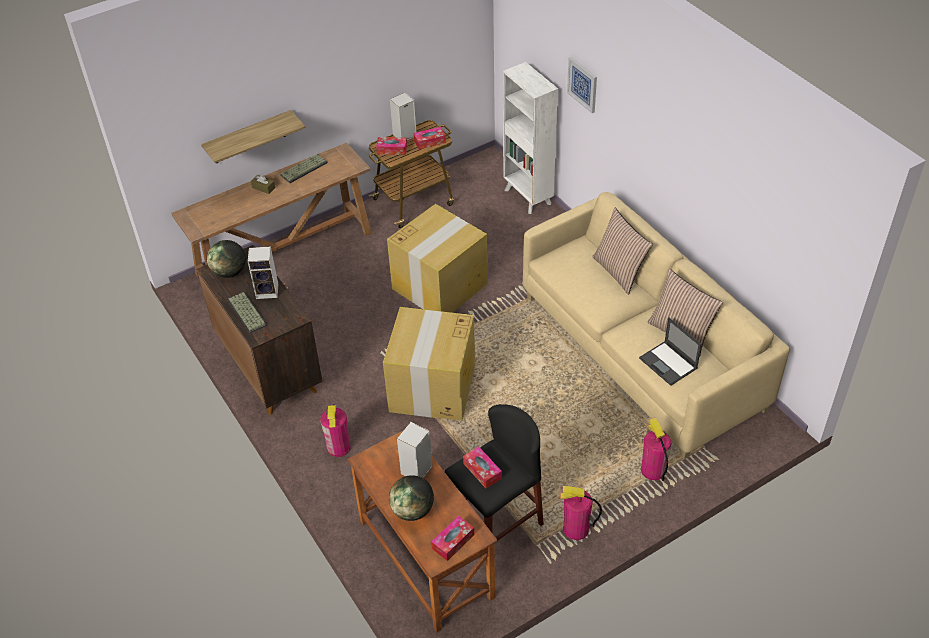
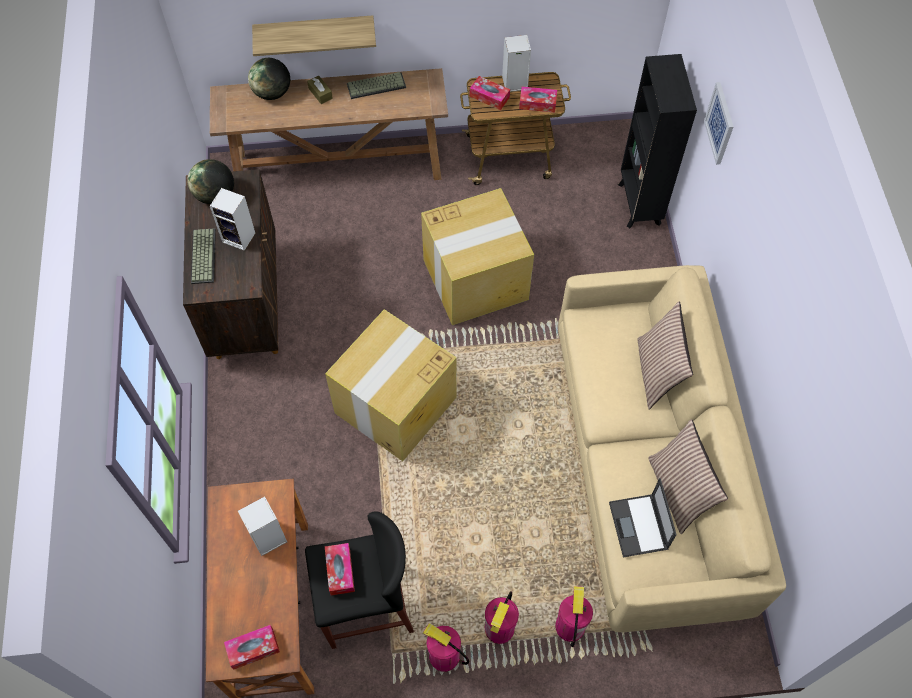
camera: 25 degrees right, 15 degrees up
(338, 447) = (262, 431): fire extinguisher -> fire extinguisher (499, 628)
(412, 510) = (235, 587): globe -> globe (272, 93)
(528, 197) = (639, 205): white bookcase -> black bookcase

